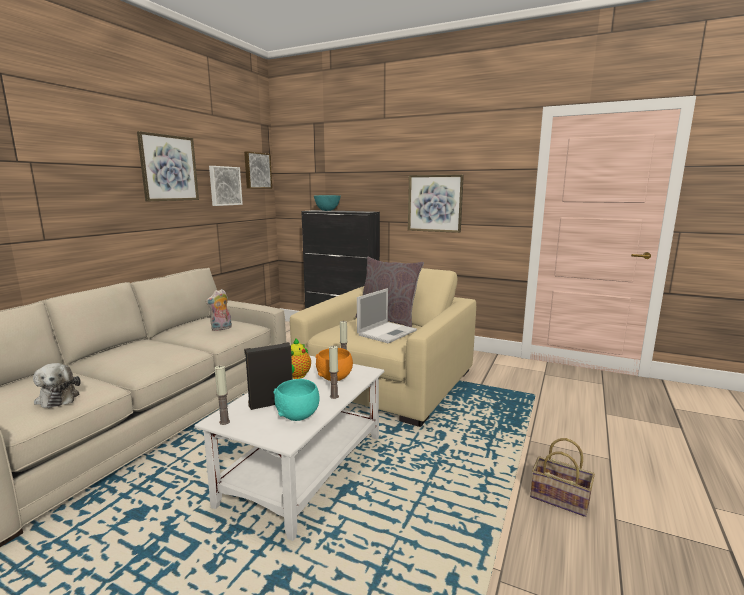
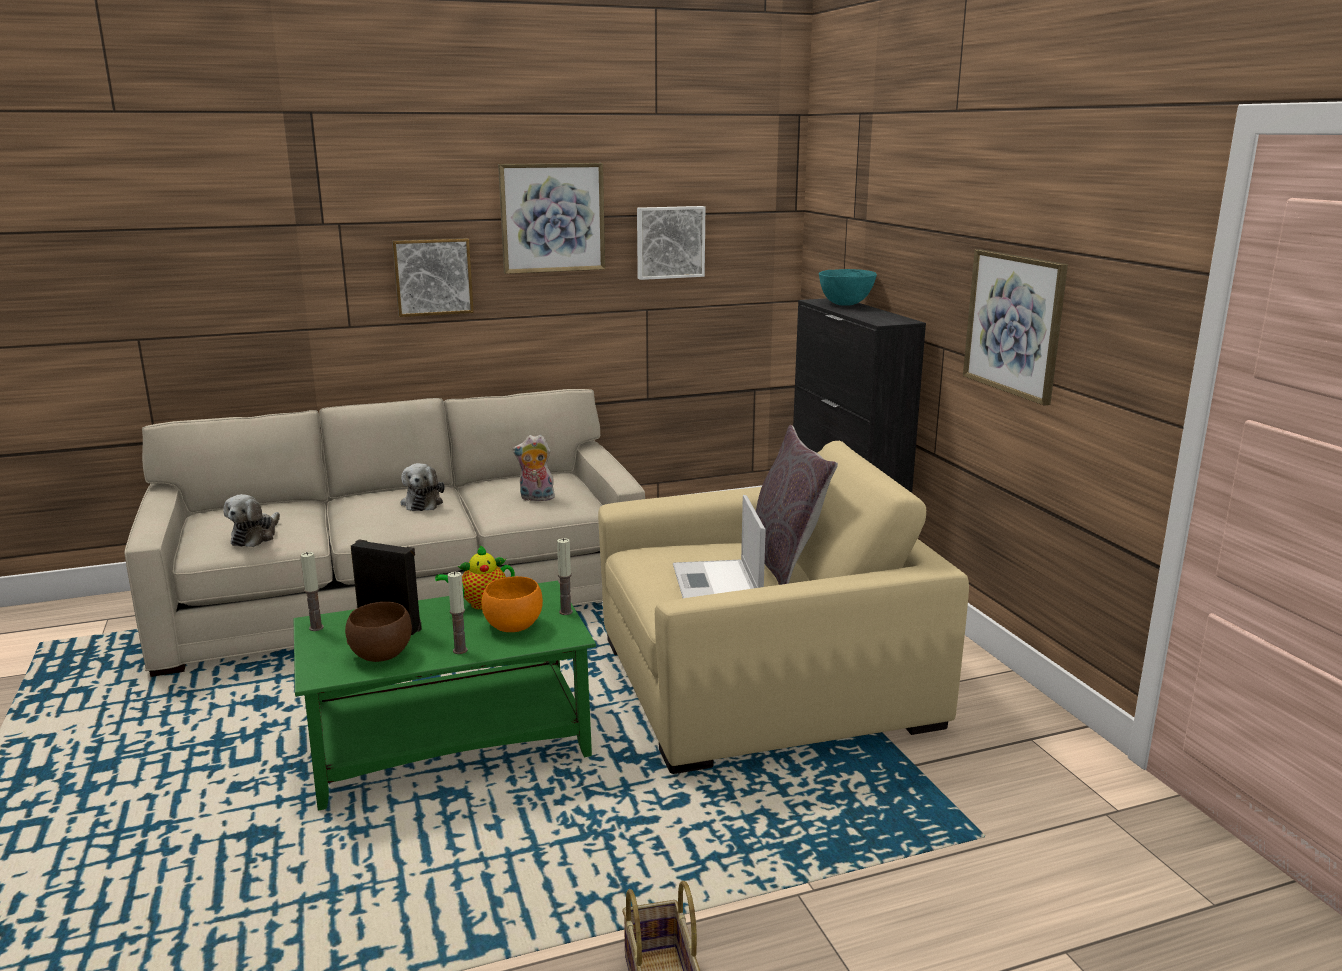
camera: 45 degrees right, 5 degrees up
(153, 347) = (423, 502): none -> plush toy
(257, 170) = (756, 208): picture -> picture (433, 276)
(298, 415) = (382, 655): turquoise bowl -> brown bowl
(305, 468) = (452, 744): white coffee table -> green coffee table
(387, 332) = (717, 584): laptop -> laptop turned 90 degrees clockwise

